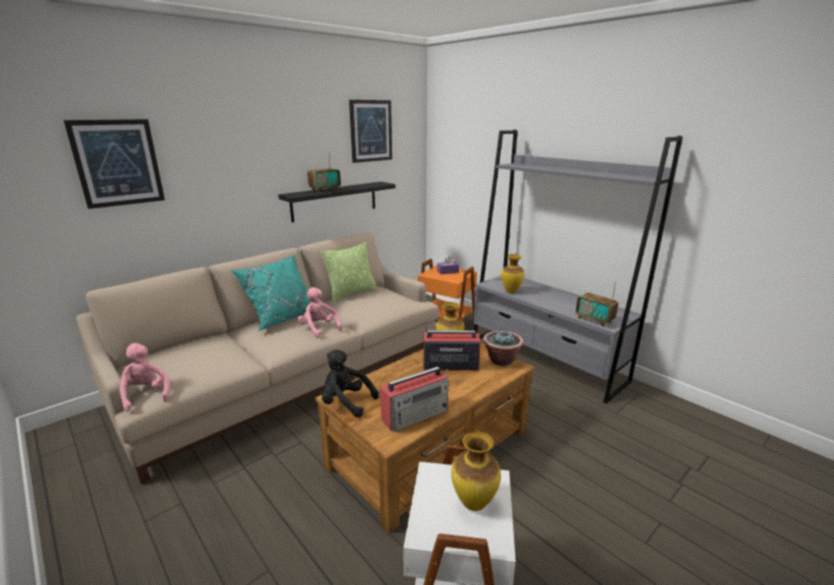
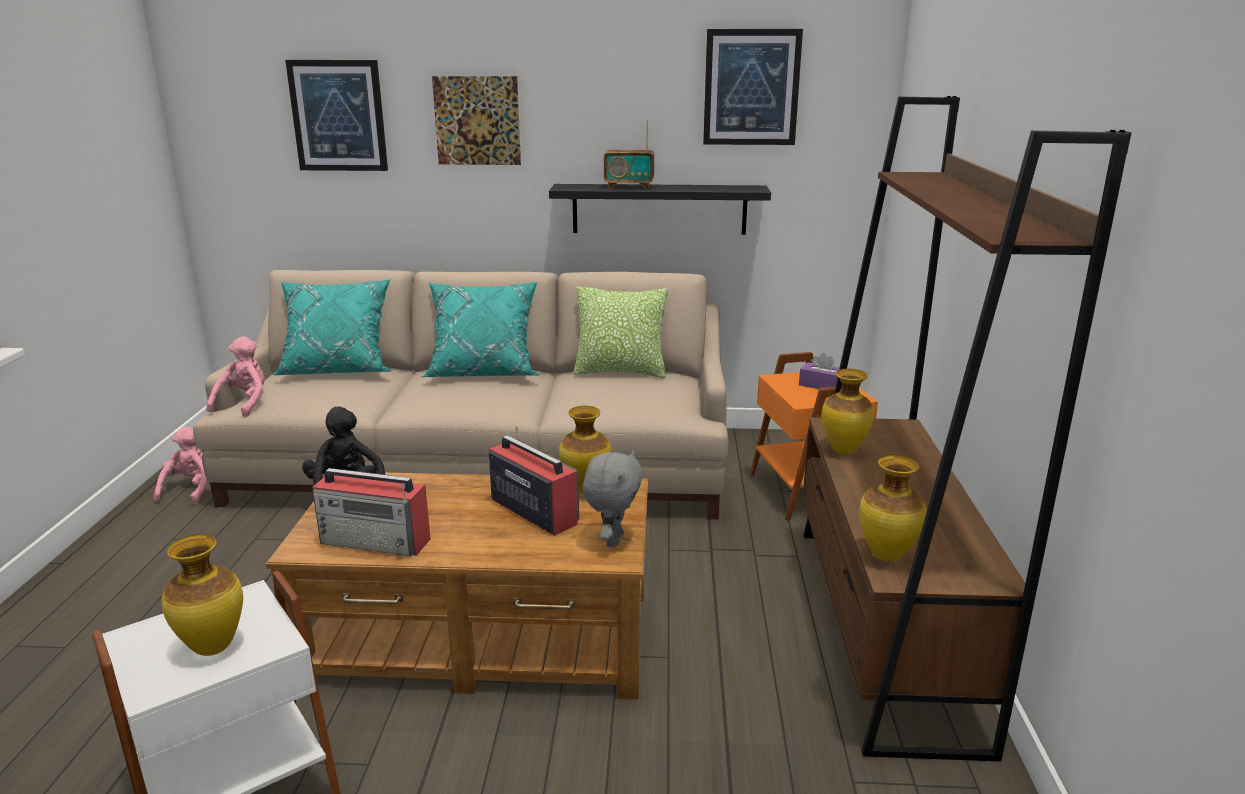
camera: 45 degrees right, 0 degrees up
(181, 347) = (338, 369): none -> turquoise pillow
(226, 159) = (477, 121): none -> picture
(319, 328) = (496, 401): pink plush toy -> pink plush toy (189, 490)
(501, 360) = (613, 540): potted plant -> grey plush toy
(545, 360) = (883, 628): grey bookcase -> brown bookcase
(594, 320) = (887, 556): radio -> vase

